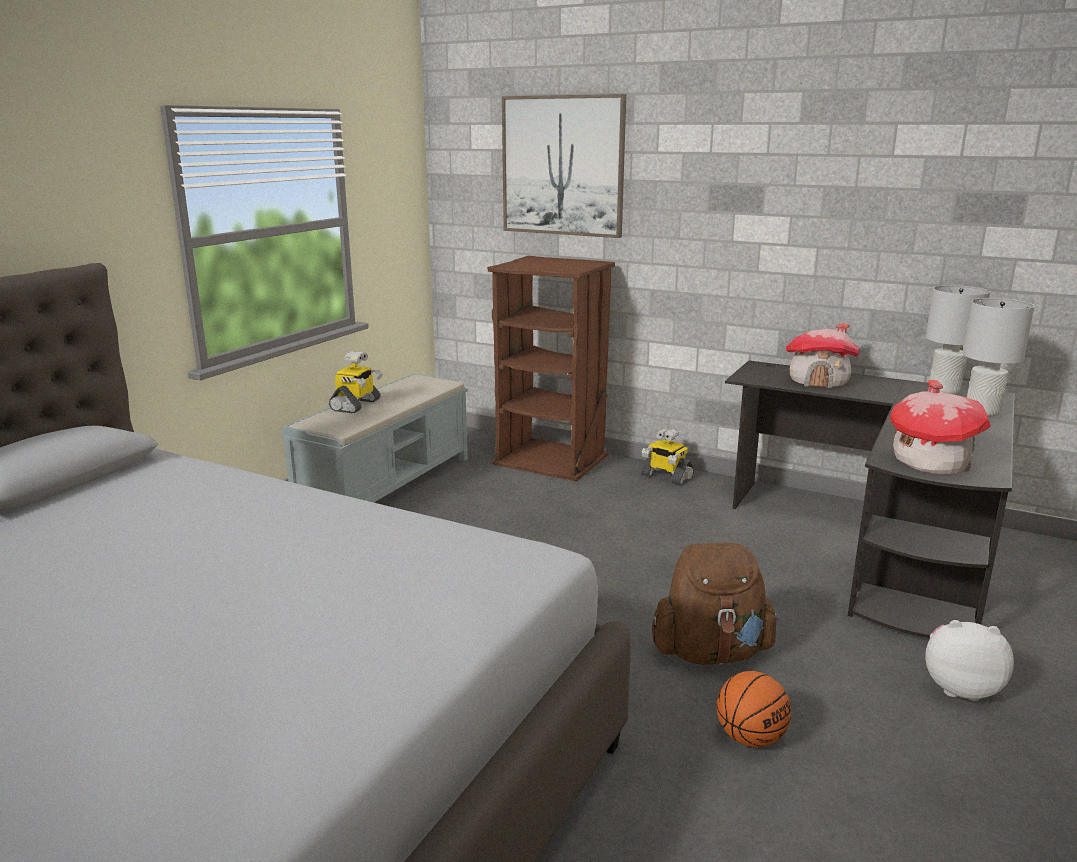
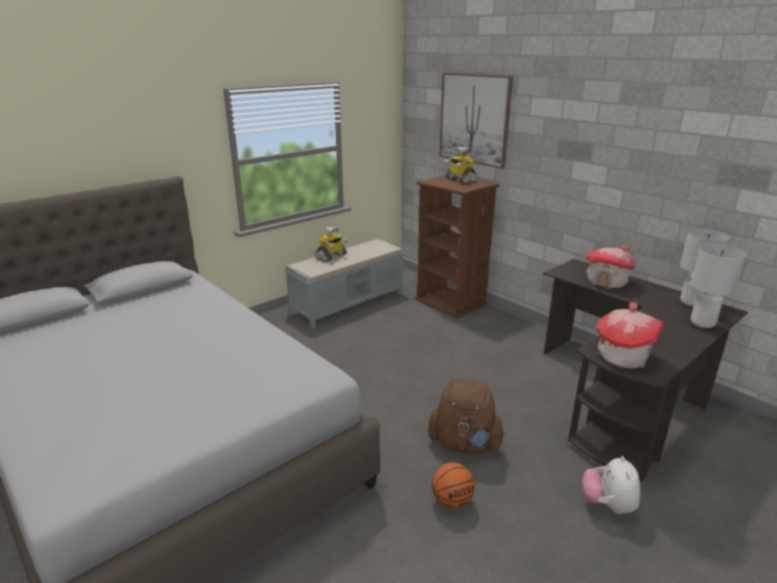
camera: 20 degrees right, 5 degrees up
(666, 477) = (515, 324): toy robot -> toy robot (460, 180)
(959, 688) = (608, 505): plush toy -> plush toy turned 120 degrees counterclockwise

